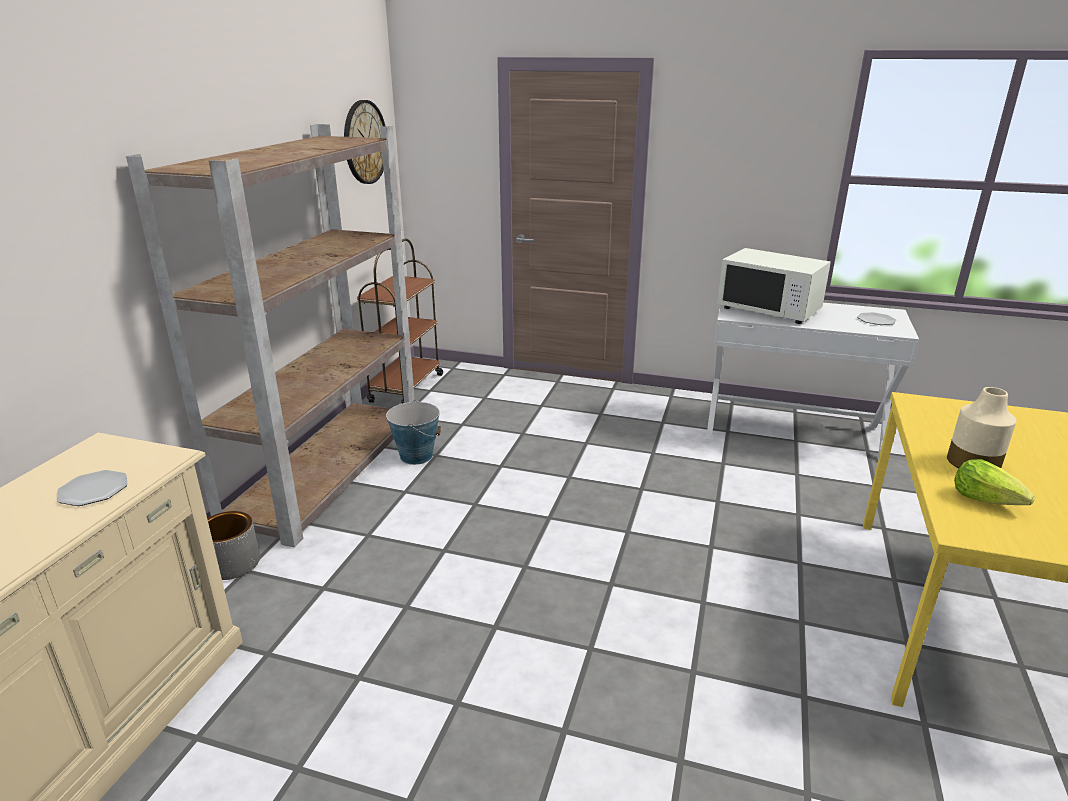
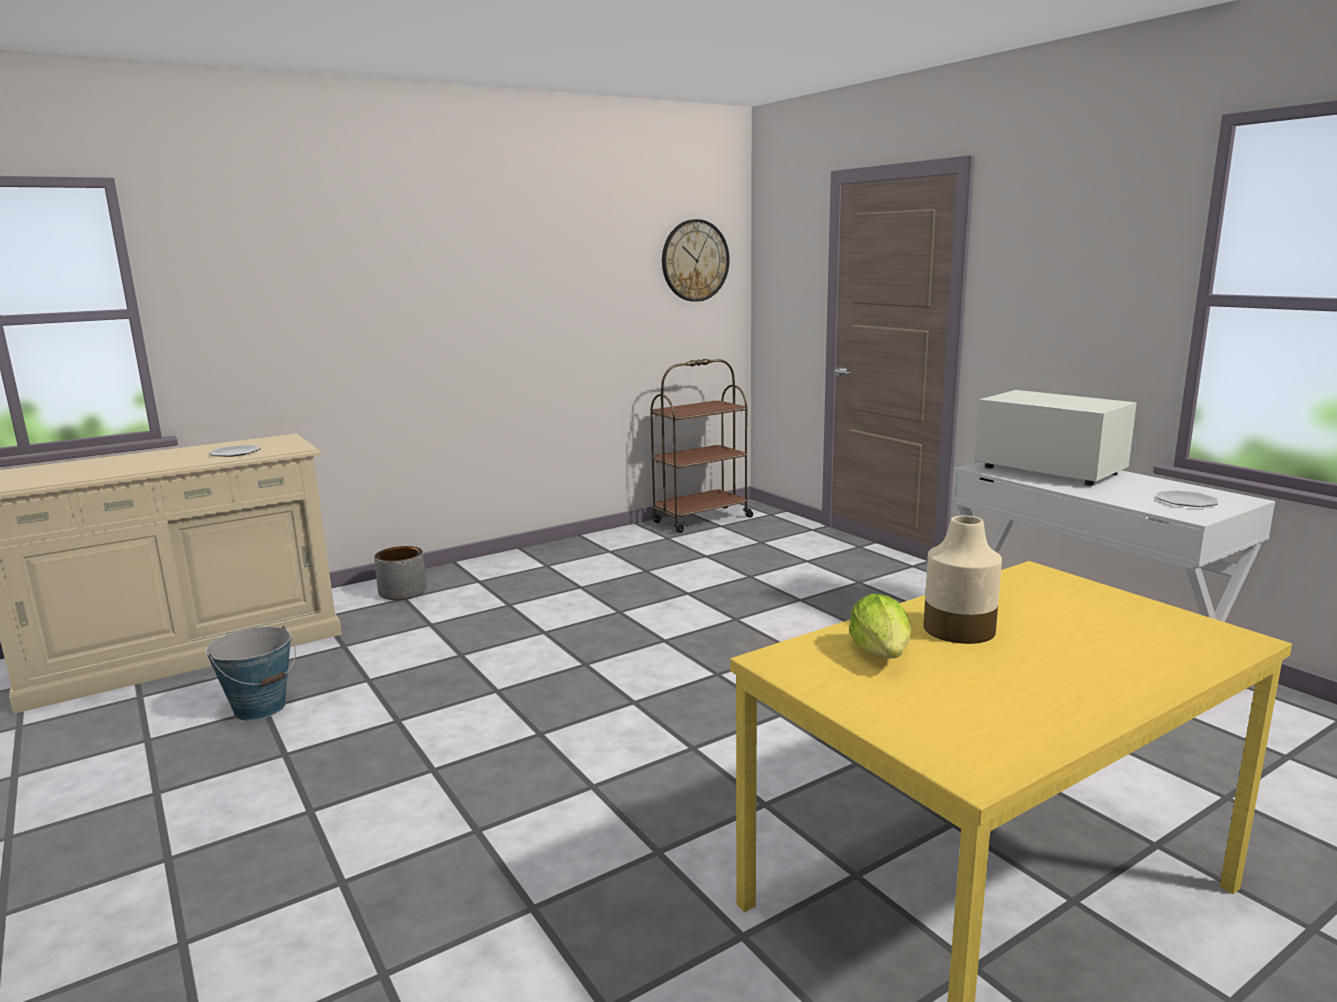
camera: 40 degrees right, 10 degrees down
(328, 469) = (550, 557): brown bookcase -> none
(416, 456) = (629, 567): bucket -> bucket (260, 708)
(769, 309) = (1048, 470): white microwave -> white microwave turned 150 degrees clockwise

